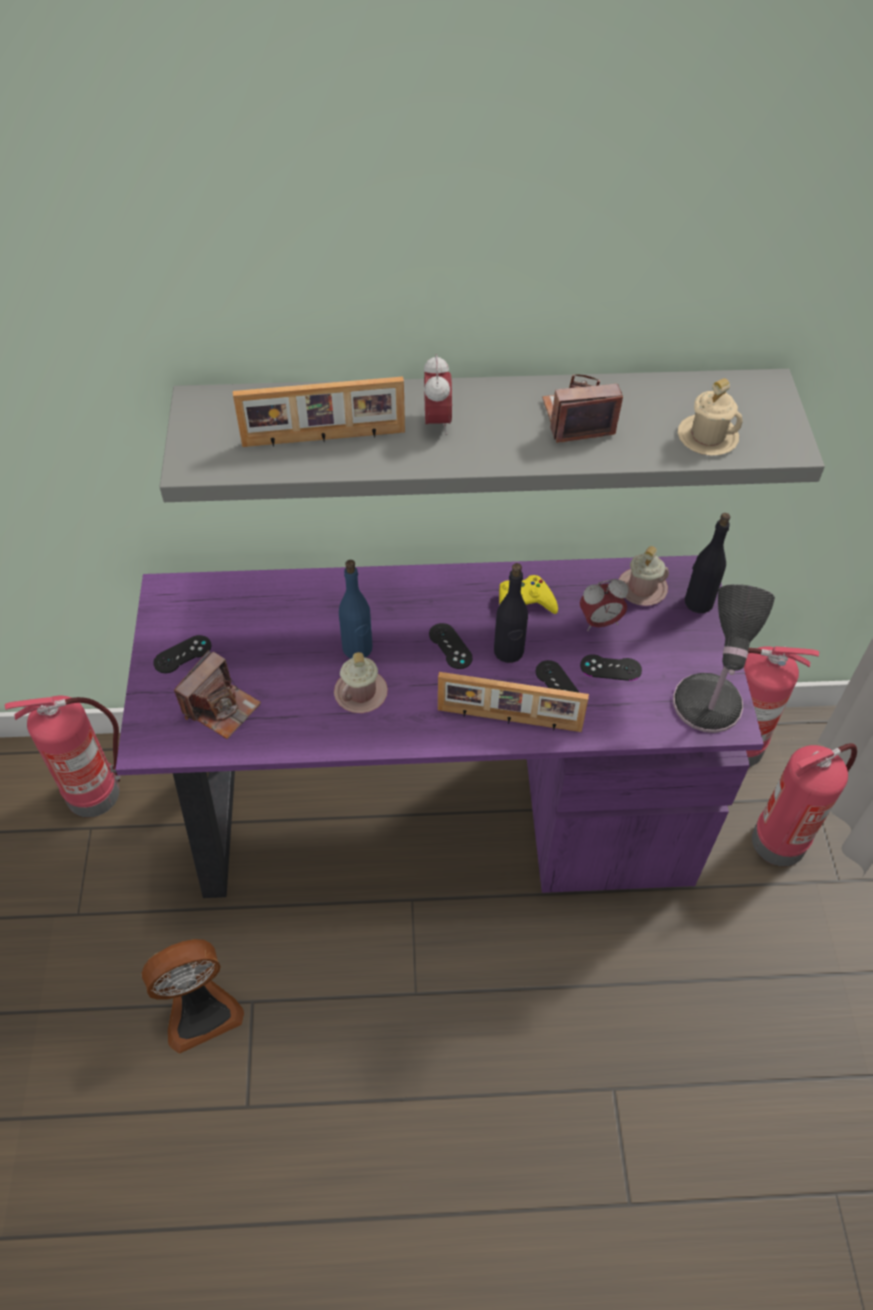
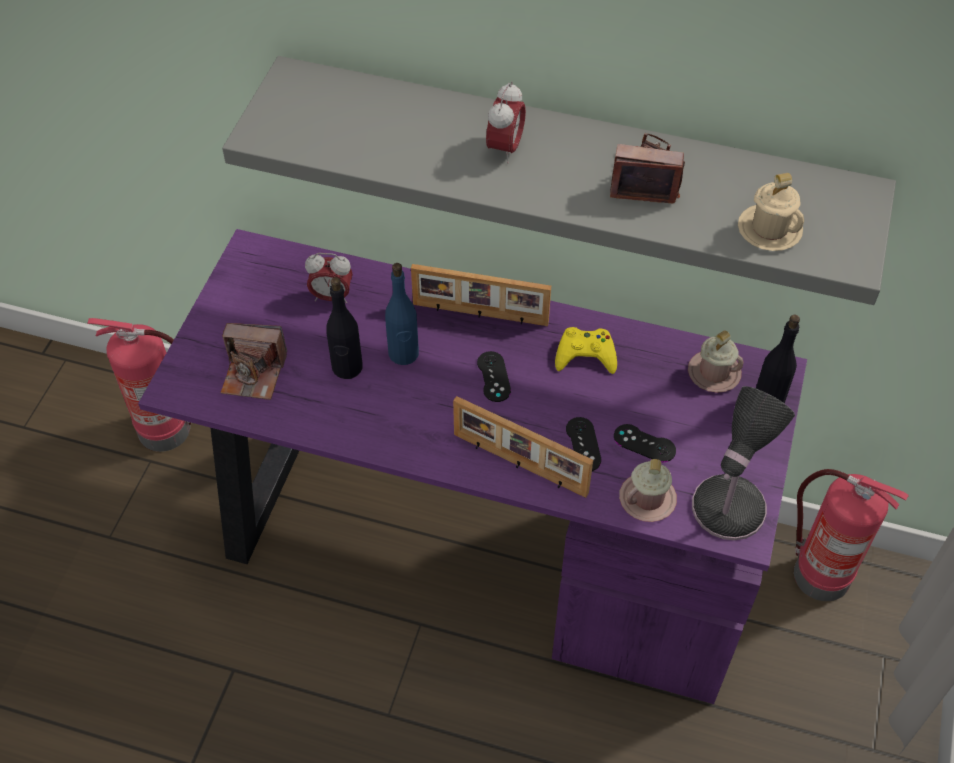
camera: 20 degrees right, 0 degrees up
(182, 654) = (240, 314): black game controller -> none
(200, 1009) = (183, 661): fan -> none
(221, 707) = (254, 373): camera -> camera turned 45 degrees clockwise
(324, 439) = (390, 139): picture frame -> picture frame (480, 315)
(361, 692) = (388, 397): pink mug -> pink mug (647, 499)
(508, 651) = (549, 398): black bottle -> black bottle (347, 367)
(600, 622) = (654, 395): alarm clock -> alarm clock (332, 296)
(780, 839) = (827, 686): fire extinguisher -> none

